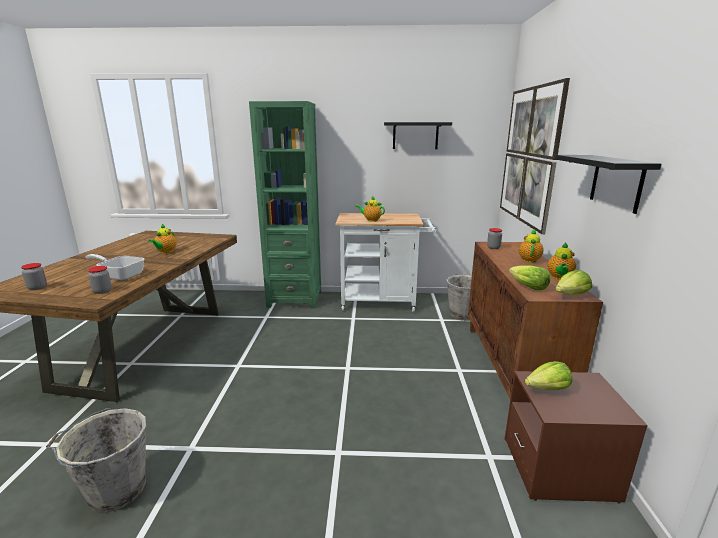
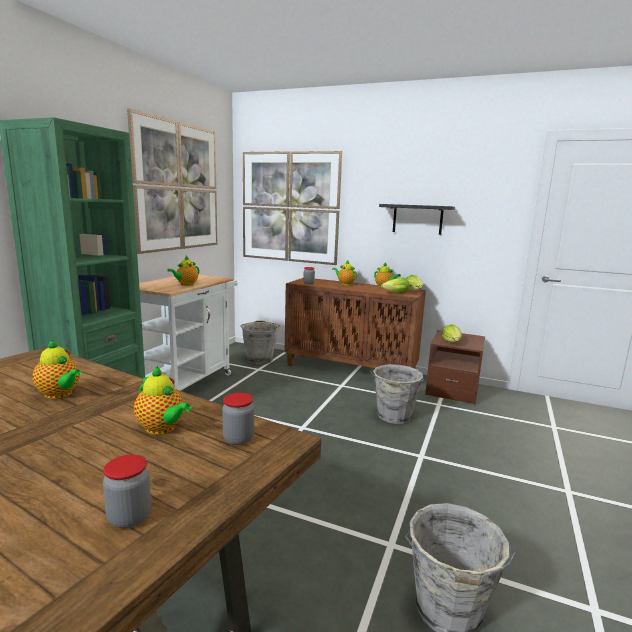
camera: 70 degrees left, 5 degrees down
(120, 275) = (162, 429): frying pan -> teapot
(415, 135) = (177, 187): black shelf -> picture
(415, 419) = (393, 416): none -> grey bucket

